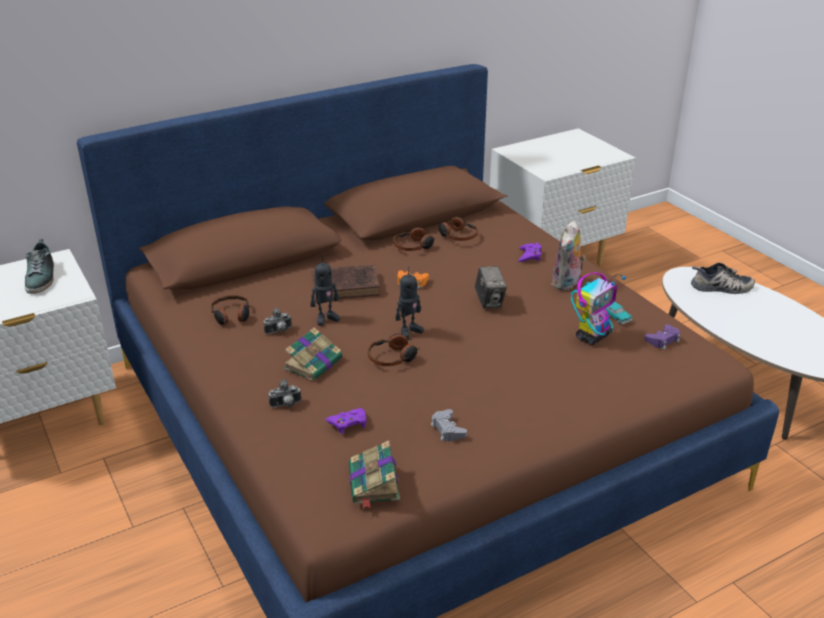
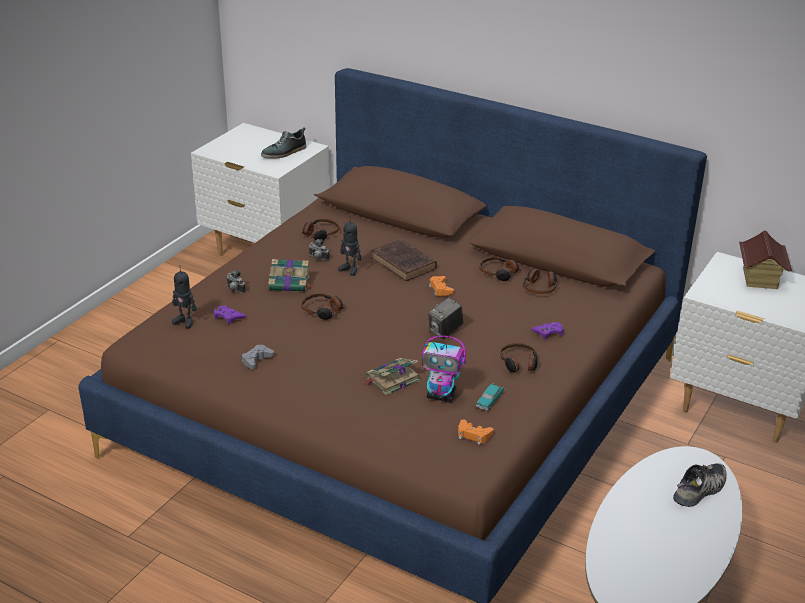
camera: 60 degrees right, 0 degrees up
(374, 484) = (174, 347): book -> book (391, 380)
(409, 331) = (364, 307): toy robot -> toy robot (185, 321)
(544, 148) = (759, 278): none -> toy house
(567, 284) = (519, 363): plush toy -> headphones
(662, 340) = (473, 435): purple game controller -> orange game controller
(721, 288) = (700, 490): shoe -> shoe turned 105 degrees counterclockwise

